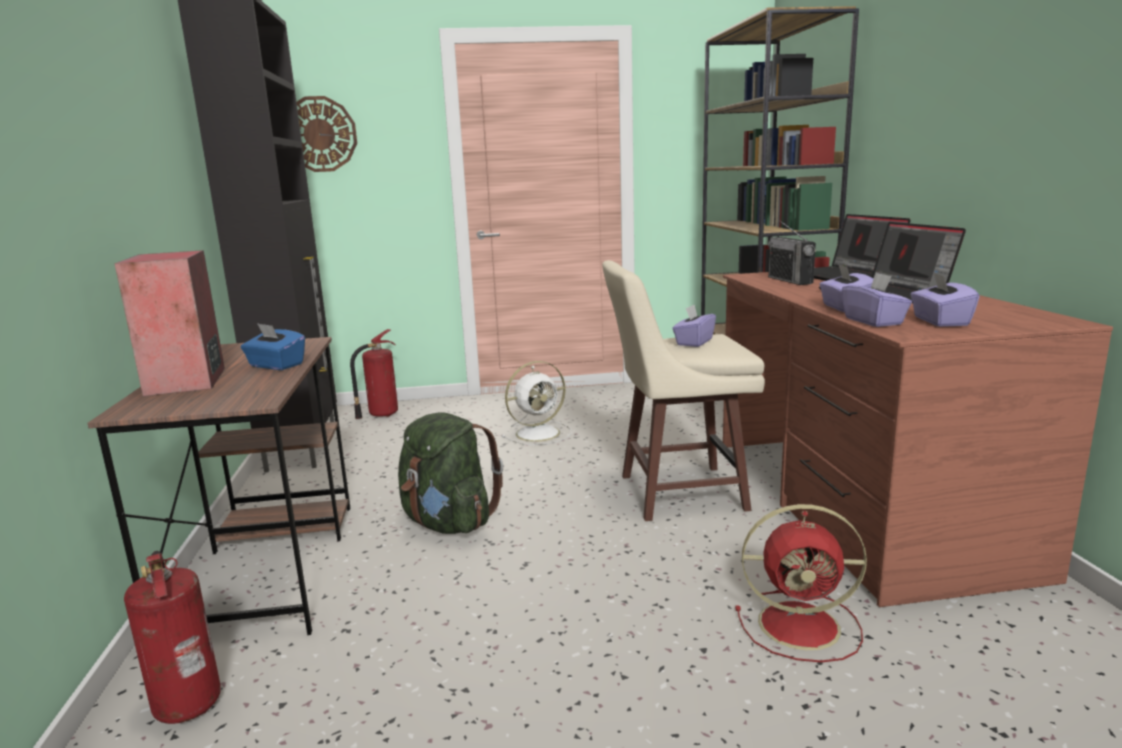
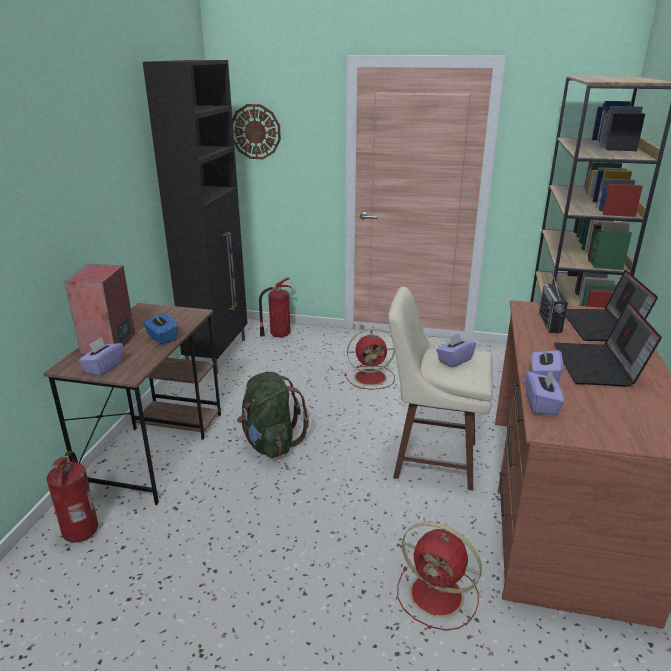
camera: 20 degrees right, 10 degrees up
(539, 433) = (372, 377): white fan -> red fan
(940, 321) = (591, 418): purple tissue box -> purple tissue box (103, 368)

